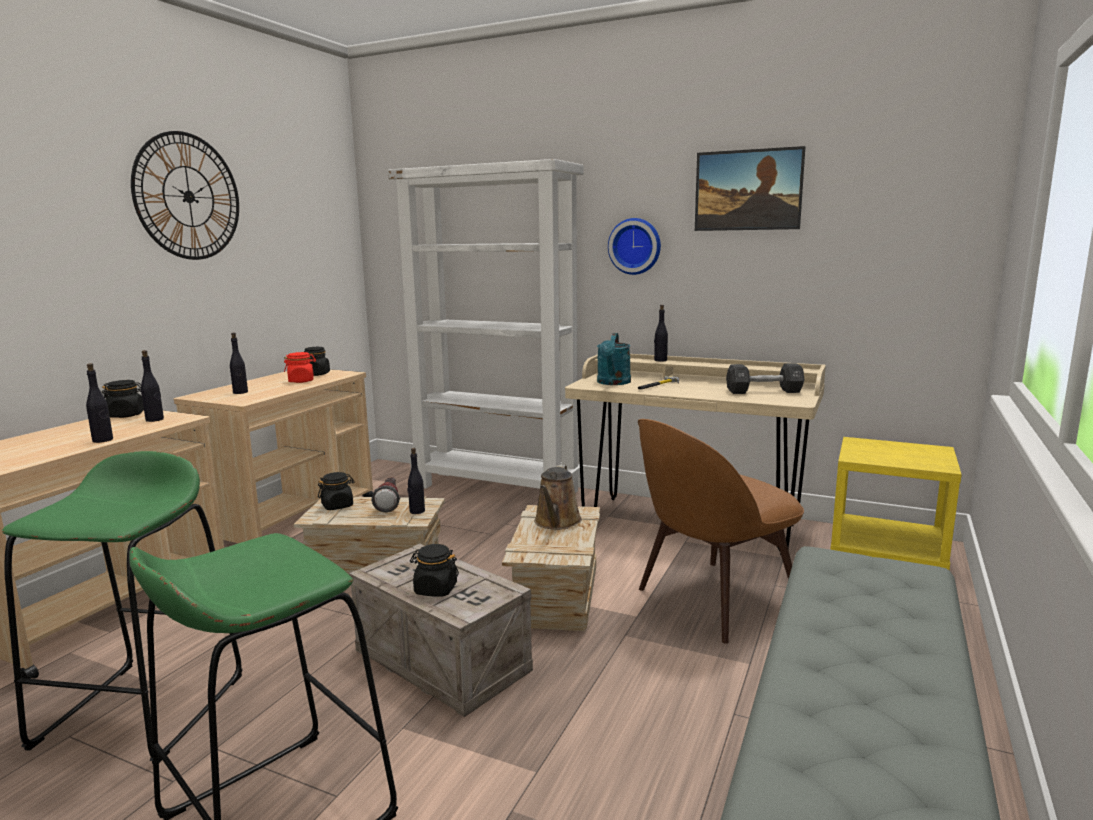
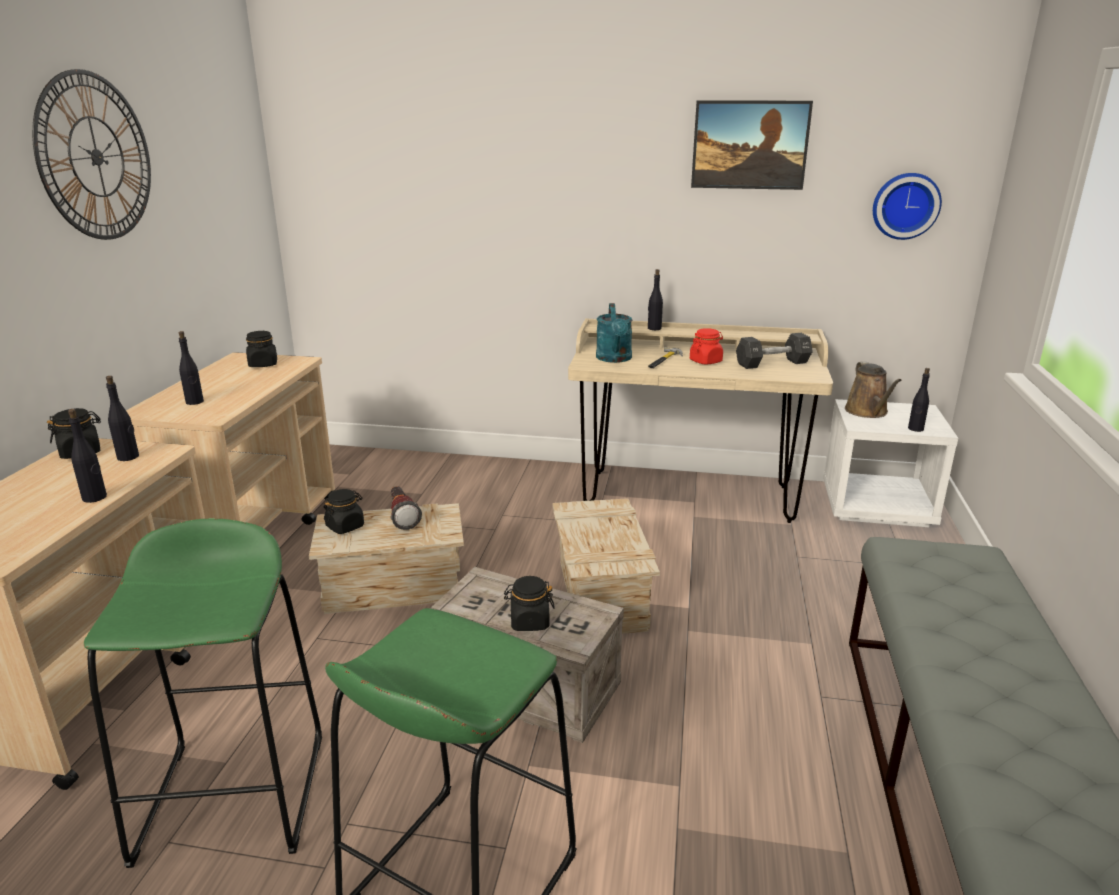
camera: 15 degrees left, 10 degrees up
(301, 381) = (255, 377): red jar -> red jar (705, 361)
(417, 511) = (441, 524): black bottle -> black bottle (915, 429)
(497, 488) = (469, 471): white bookcase -> none
(557, 522) = (597, 522): brown watering can -> brown watering can (868, 412)
(635, 246) = (623, 202): wall clock -> wall clock (905, 205)
(712, 601) = (750, 581): brown chair -> none
(887, 550) = (877, 506): yellow nightstand -> white nightstand

